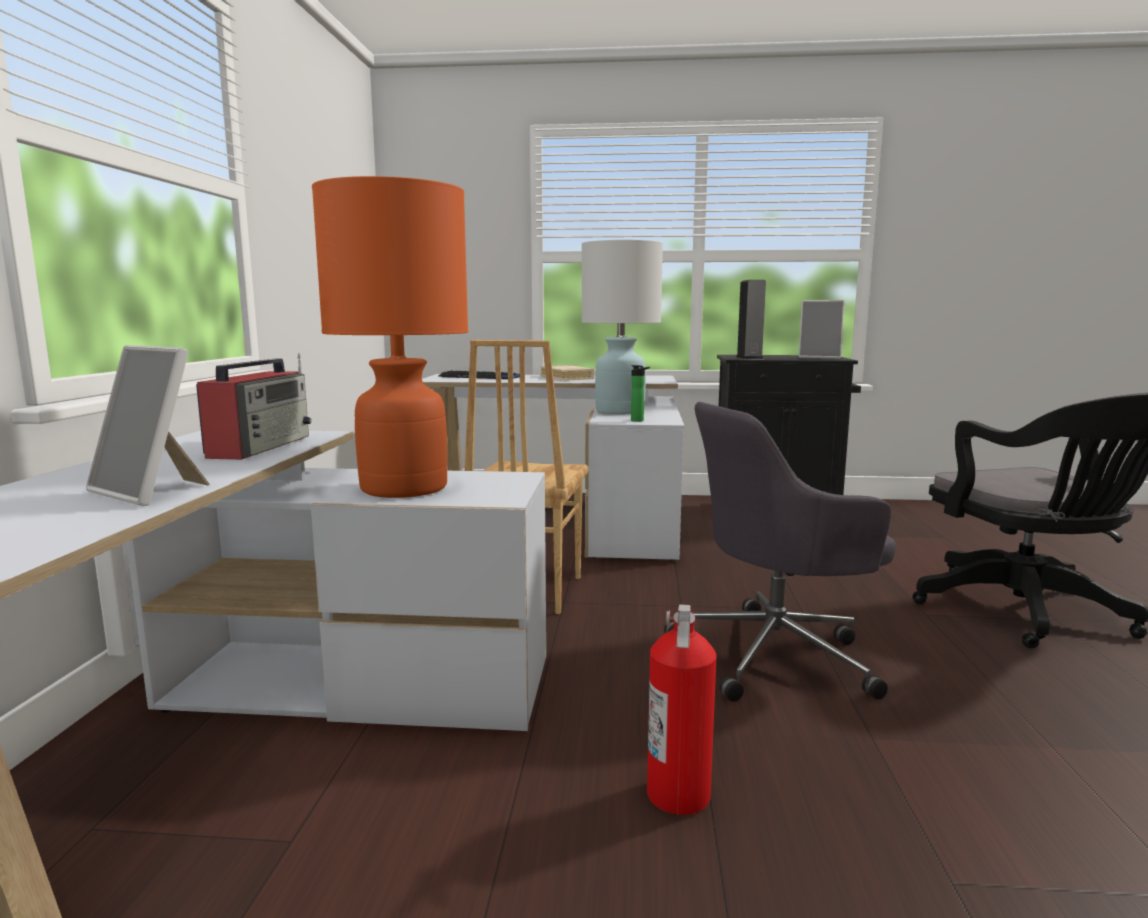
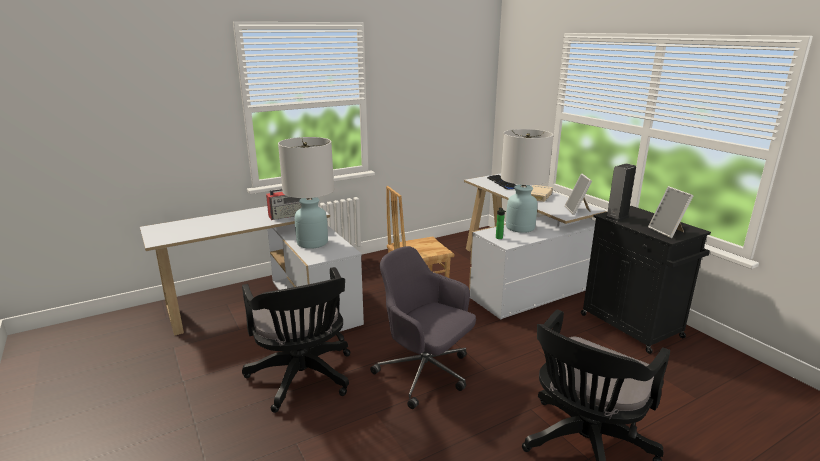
camera: 55 degrees right, 10 degrees up
(153, 492) = (228, 227): picture frame -> picture frame (577, 210)
(403, 488) = (312, 243): orange table lamp -> white table lamp
(679, 794) = (303, 379): fire extinguisher -> black office chair

